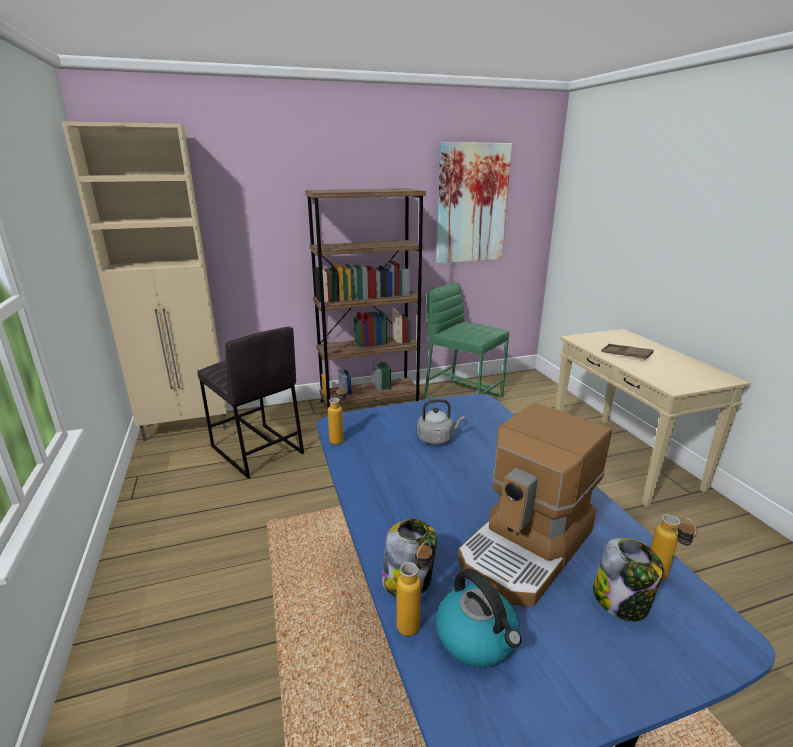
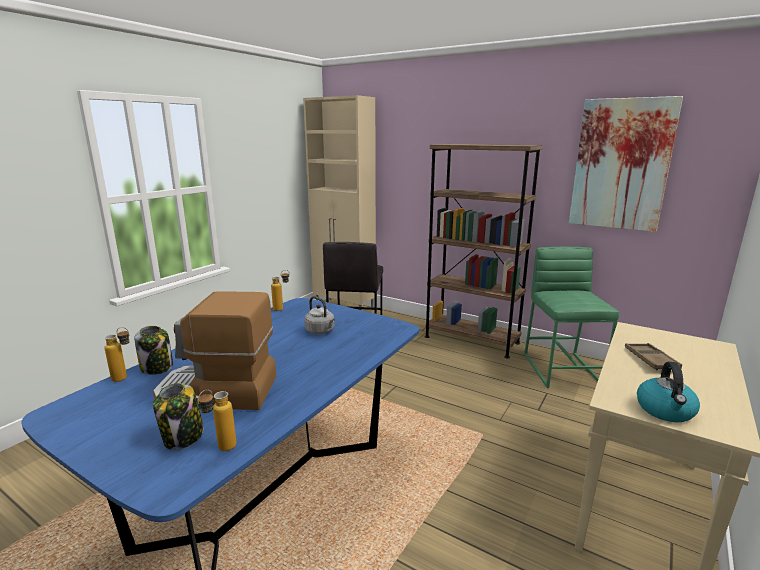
camera: 50 degrees right, 5 degrees down
(477, 638) = (120, 398): kettle -> kettle (665, 410)

